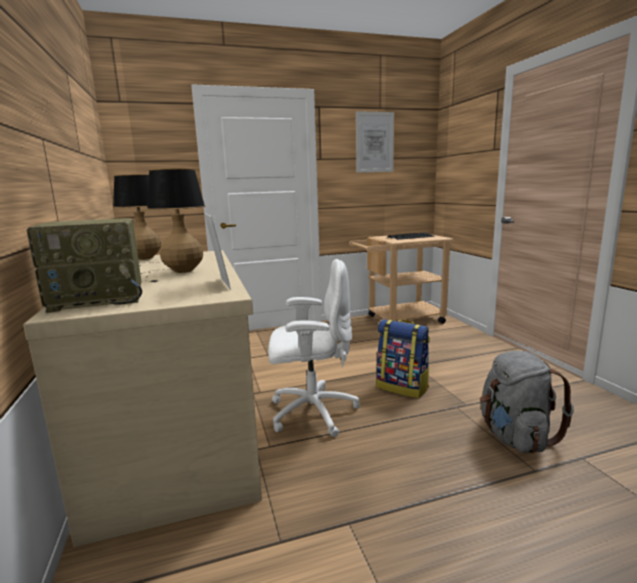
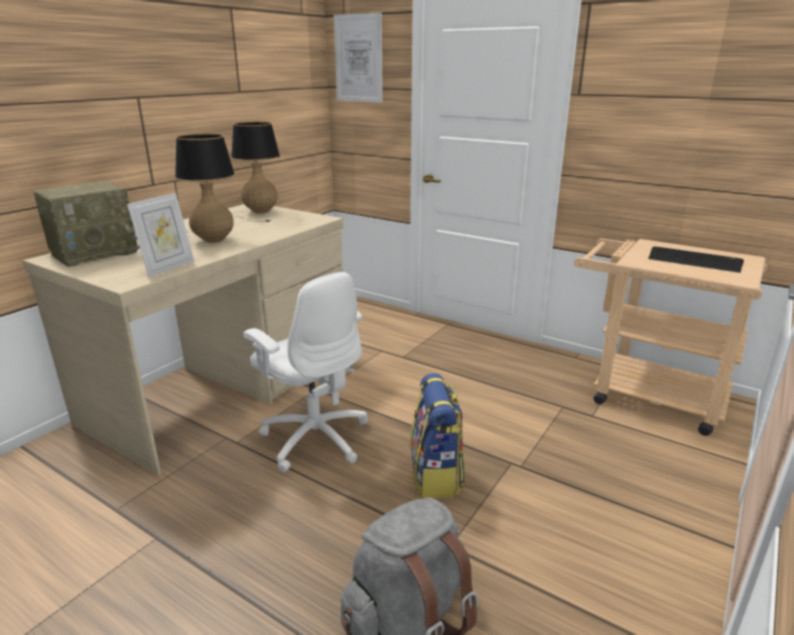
camera: 50 degrees right, 10 degrees up
(100, 299) = (95, 253): radio -> radio turned 75 degrees counterclockwise
(374, 142) = (689, 67): picture -> picture (358, 58)

